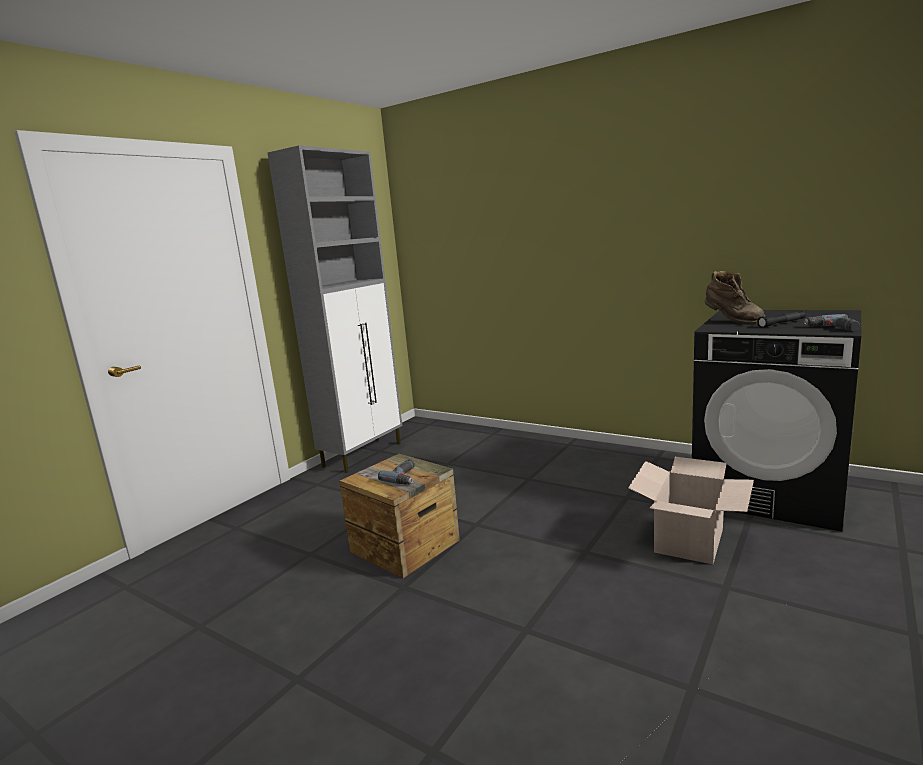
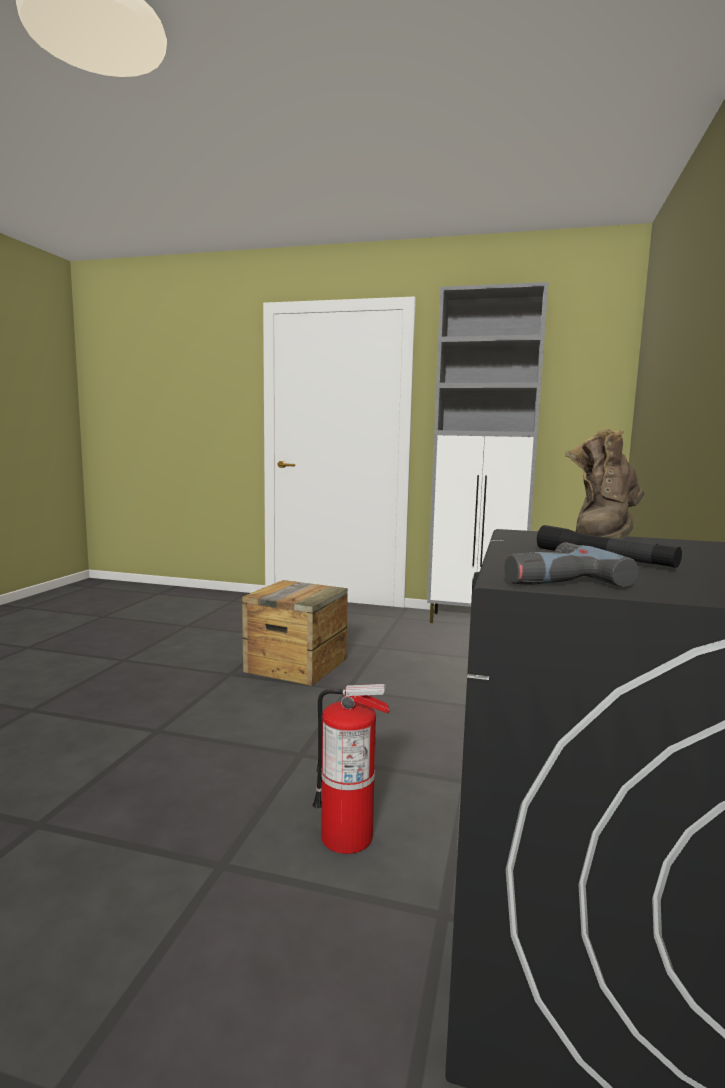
camera: 70 degrees right, 5 degrees down
(405, 477) = (290, 594): power drill -> none
(688, 540) = (347, 836): cardboard box -> fire extinguisher

